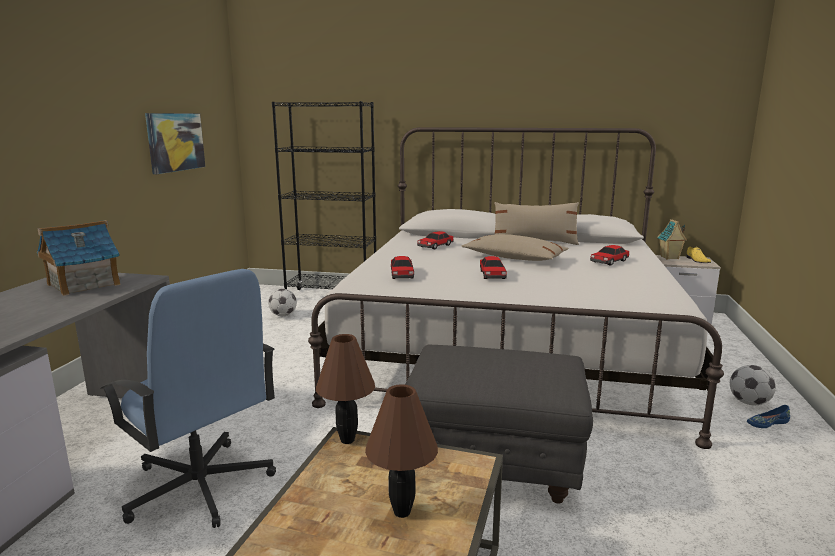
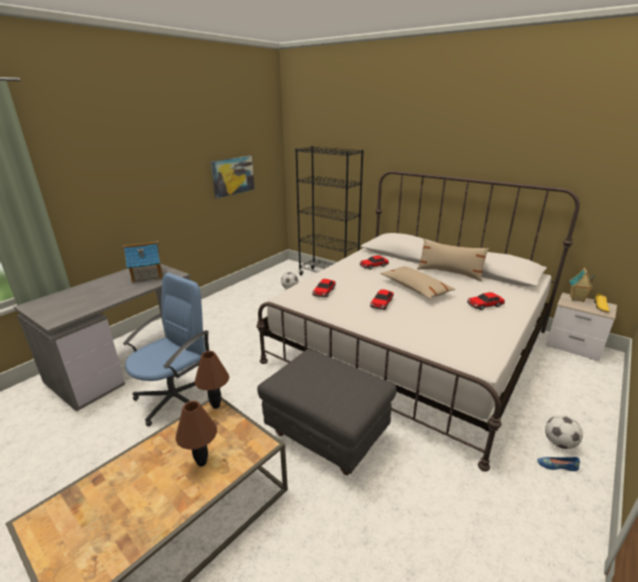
camera: 25 degrees right, 10 degrees up
(200, 487) = (175, 398): blue office chair -> blue office chair turned 120 degrees counterclockwise

